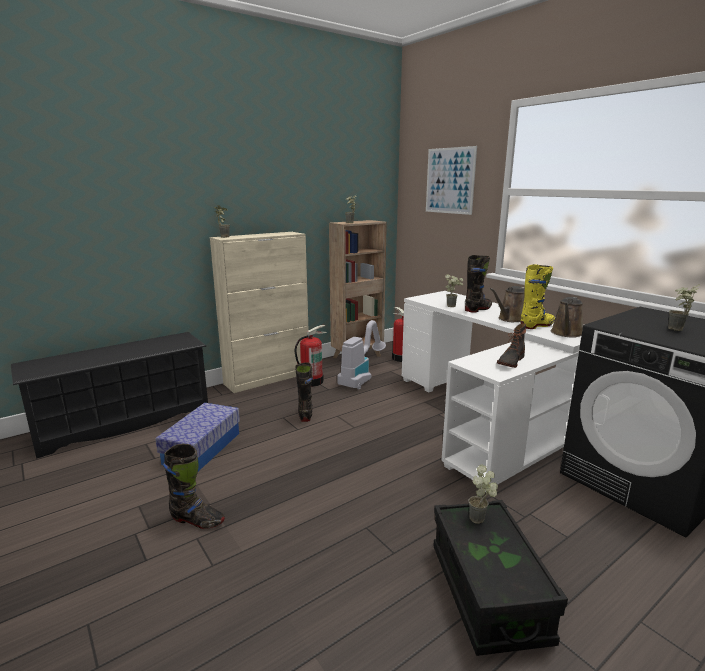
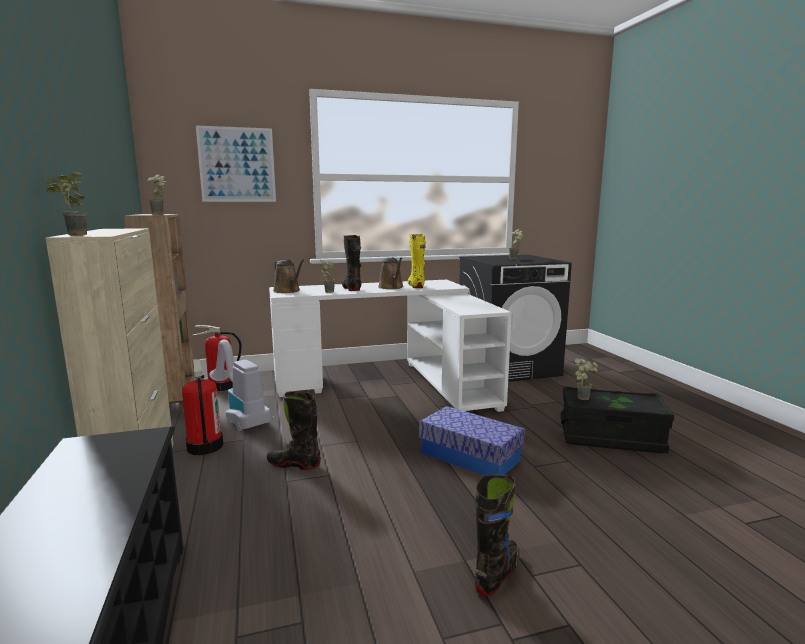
camera: 70 degrees left, 5 degrees down
(202, 448) = (312, 561): storage box -> storage box (469, 456)
(510, 361) = (473, 304): boot -> none
(566, 333) = (441, 285): brown watering can -> brown watering can (288, 291)

